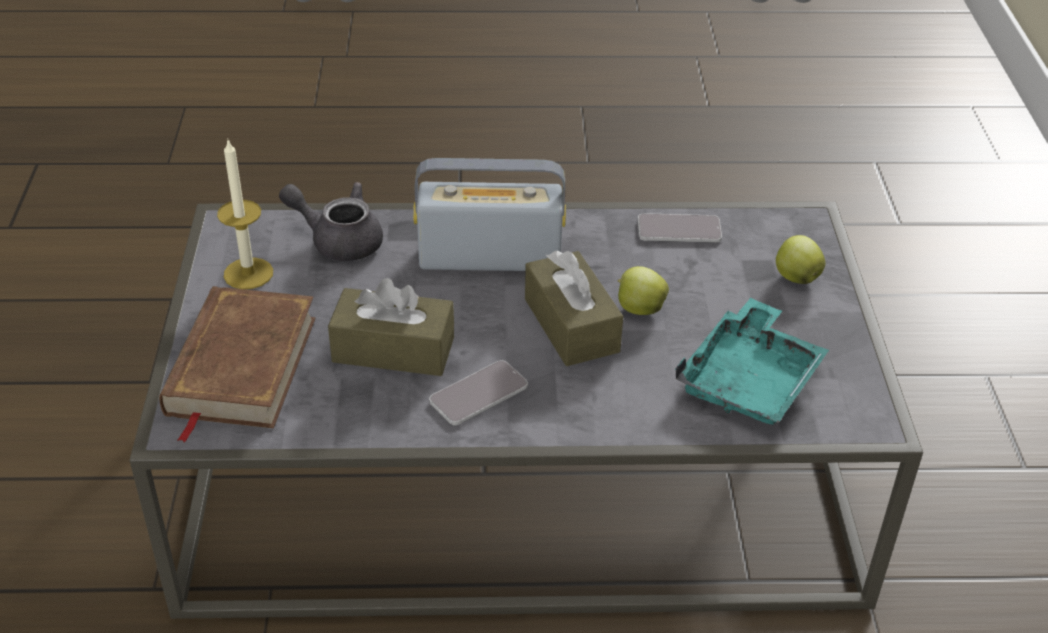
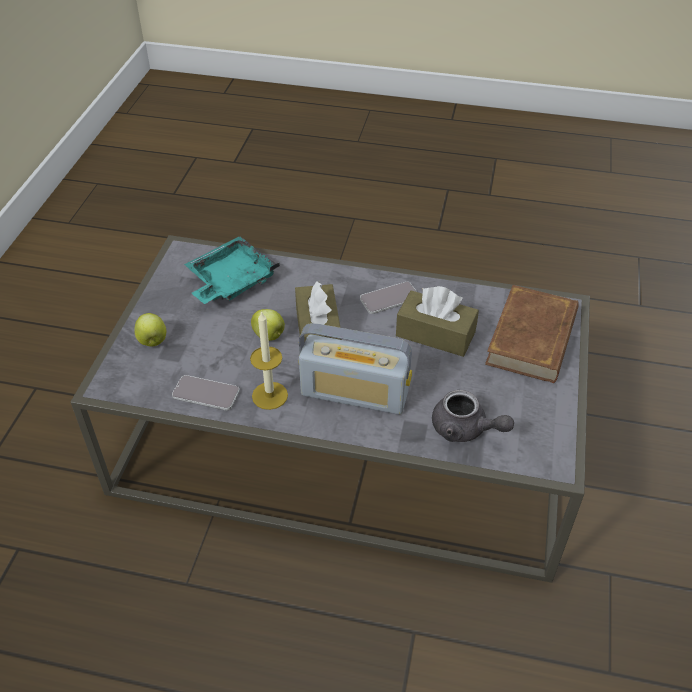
camera: 165 degrees left, 5 degrees up
(248, 273) = (533, 410): candle -> candle (270, 395)

